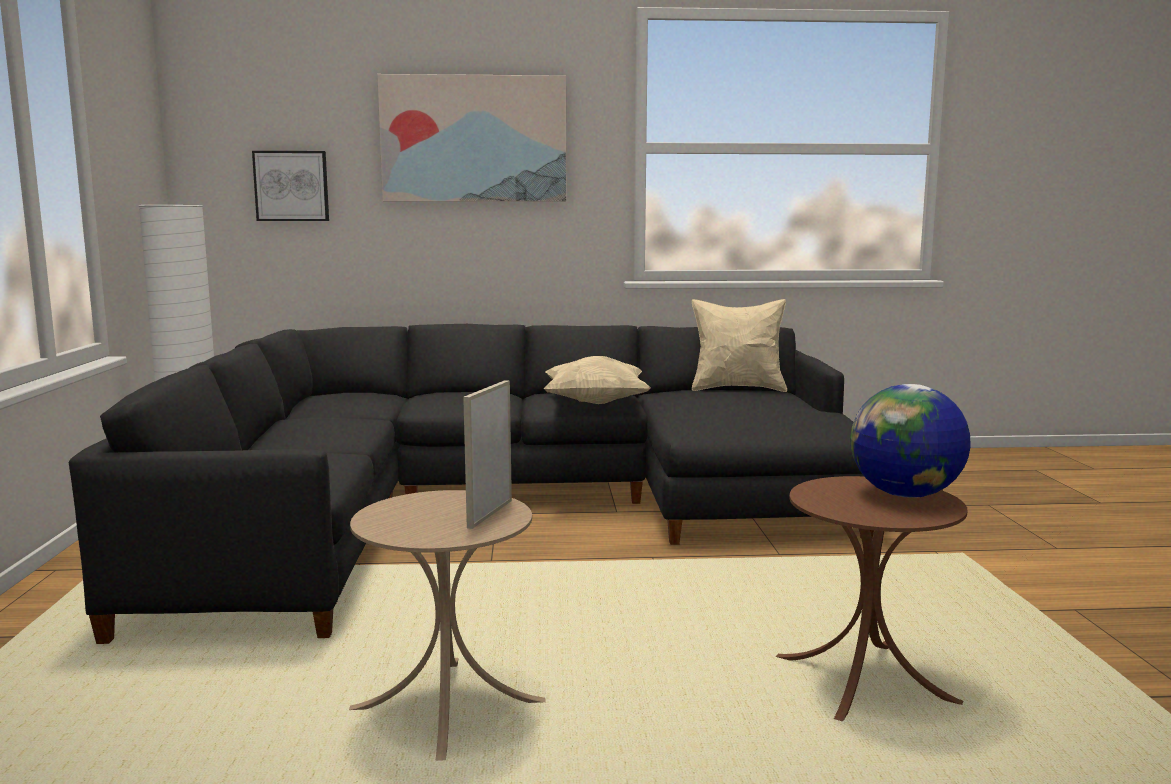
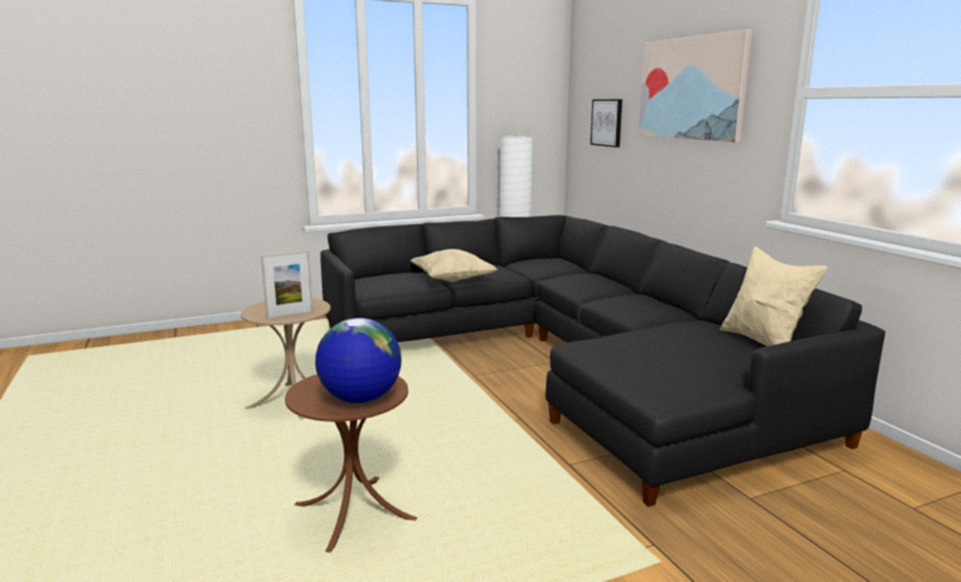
camera: 70 degrees right, 5 degrees up
(490, 514) = (290, 315): picture frame -> picture frame turned 150 degrees clockwise
(595, 403) = (625, 310): beige pillow -> beige pillow (452, 280)

